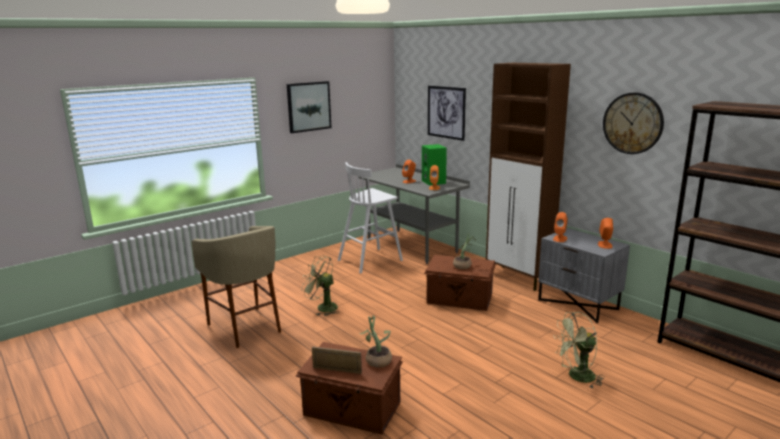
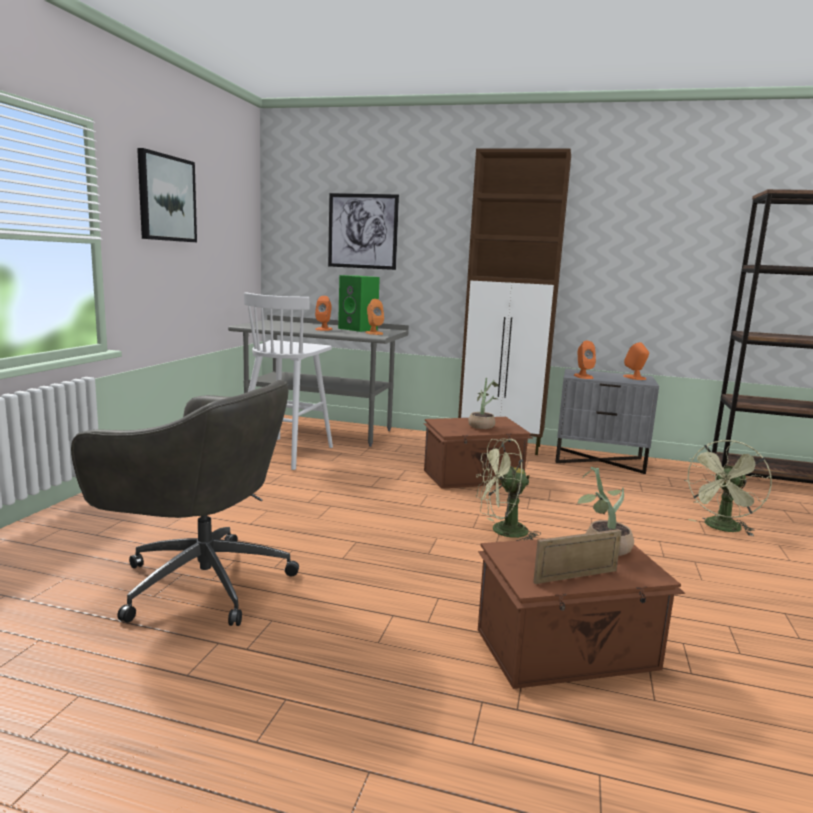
camera: 35 degrees left, 5 degrees down
(246, 327) = (200, 581): beige stool -> grey office chair
(322, 307) = (300, 522): green fan -> green fan (502, 532)
(632, 123) = (653, 228): wall clock -> none

